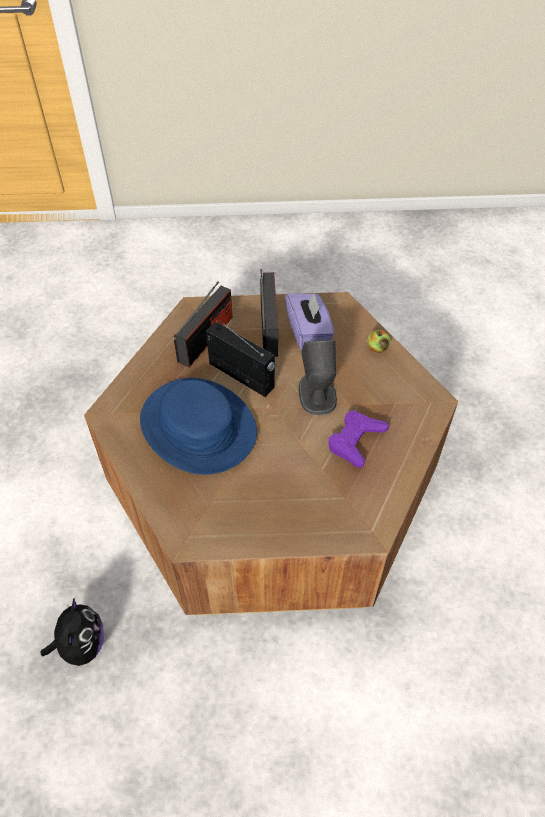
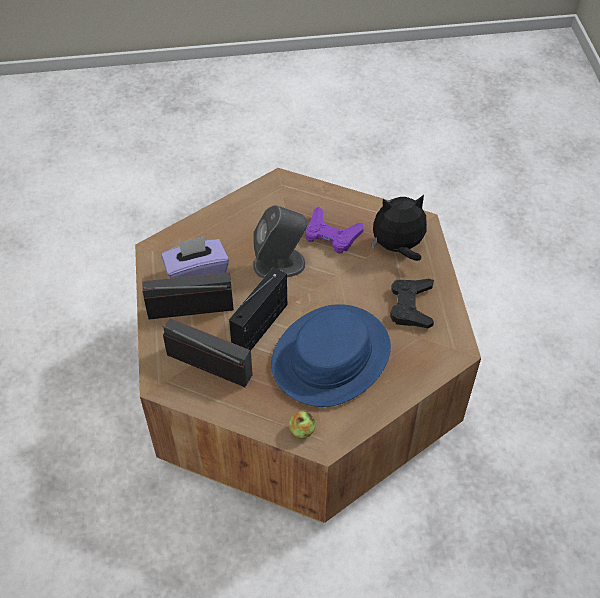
camera: 95 degrees left, 0 degrees up
(81, 645) = (499, 523): plush toy -> plush toy (398, 247)
(250, 503) = (411, 306): none -> black game controller
(377, 348) = (216, 220): apple -> apple (302, 431)

